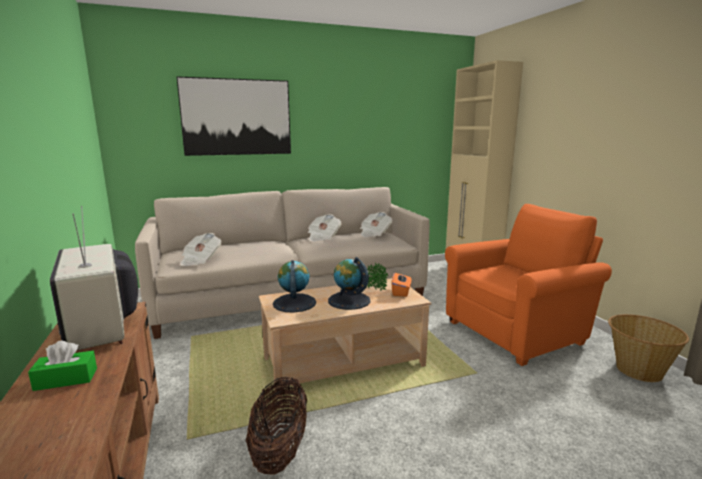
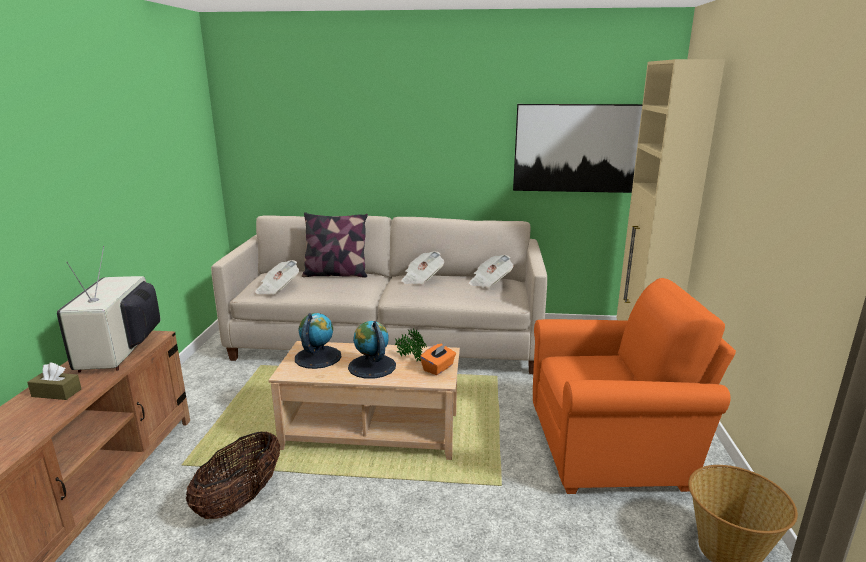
camera: 25 degrees right, 5 degrees up
(66, 379) = (56, 393): green tissue box -> brown tissue box
(237, 117) = (350, 128): picture -> picture (577, 148)
(244, 243) = (336, 274): none -> pillow

